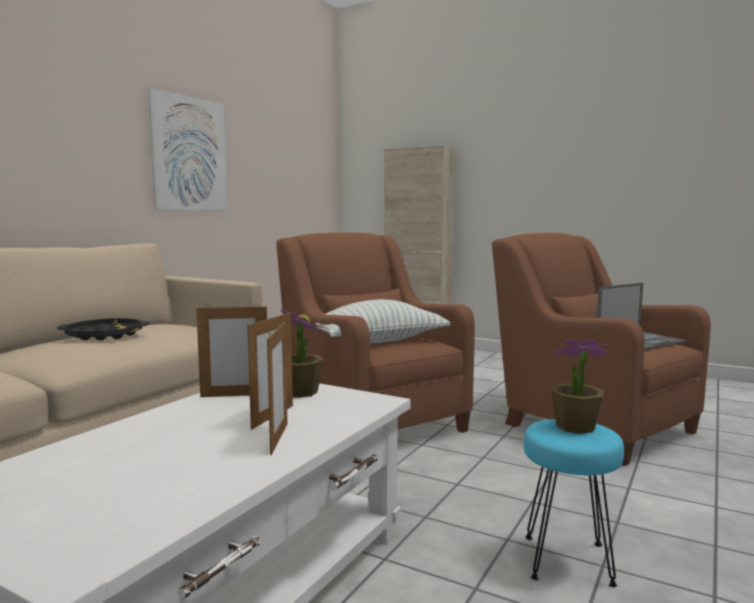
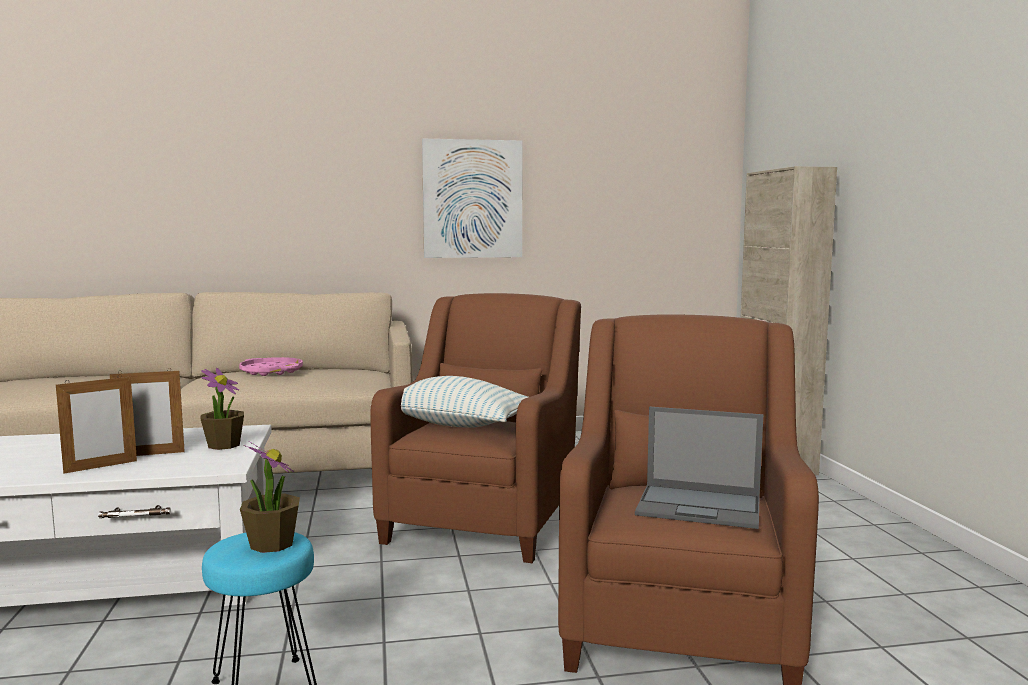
camera: 50 degrees right, 0 degrees up
(105, 335) = (271, 371): black tray -> pink tray
(235, 395) = (195, 435): picture frame -> none

